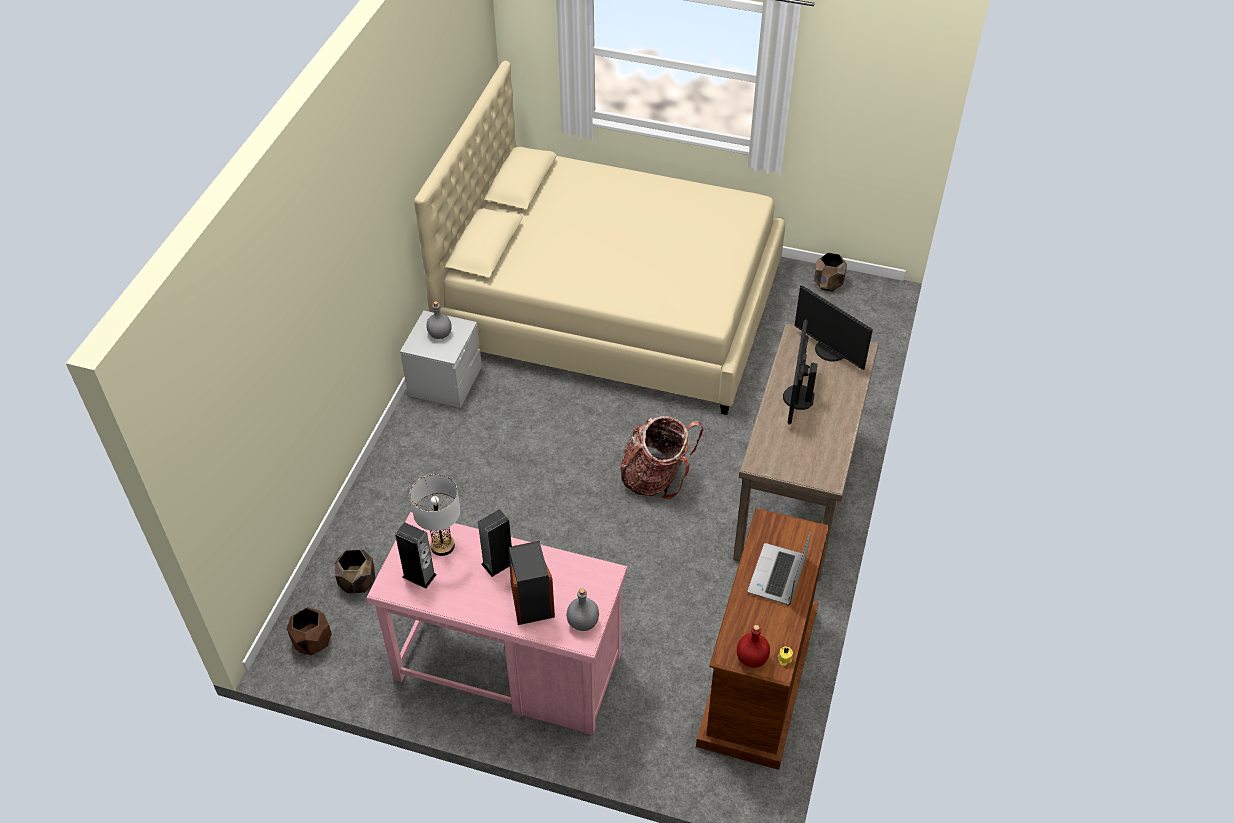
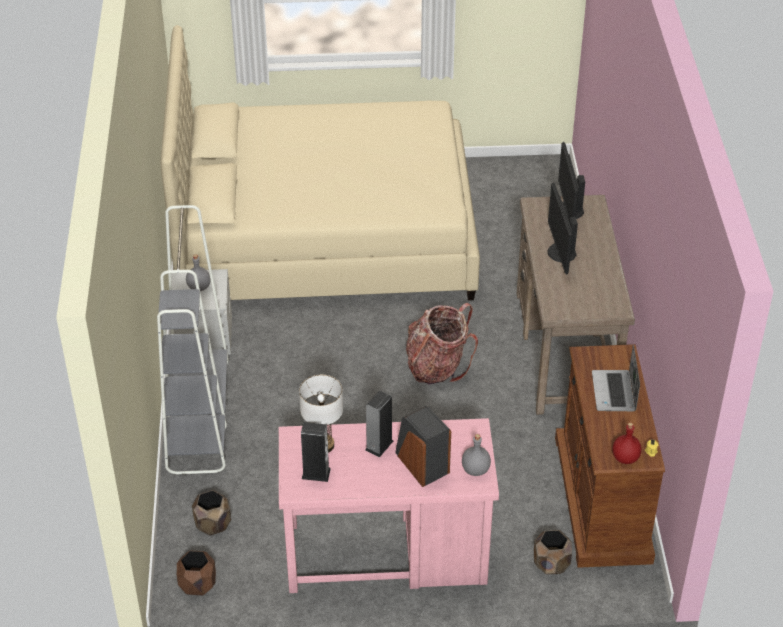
camera: 20 degrees left, 5 degrees down
(399, 466) = (198, 418): none -> grey clothes rack
(828, 284) = (508, 171): brown planter -> brown planter (551, 564)
(829, 351) = (568, 210): monitor -> monitor turned 60 degrees clockwise

